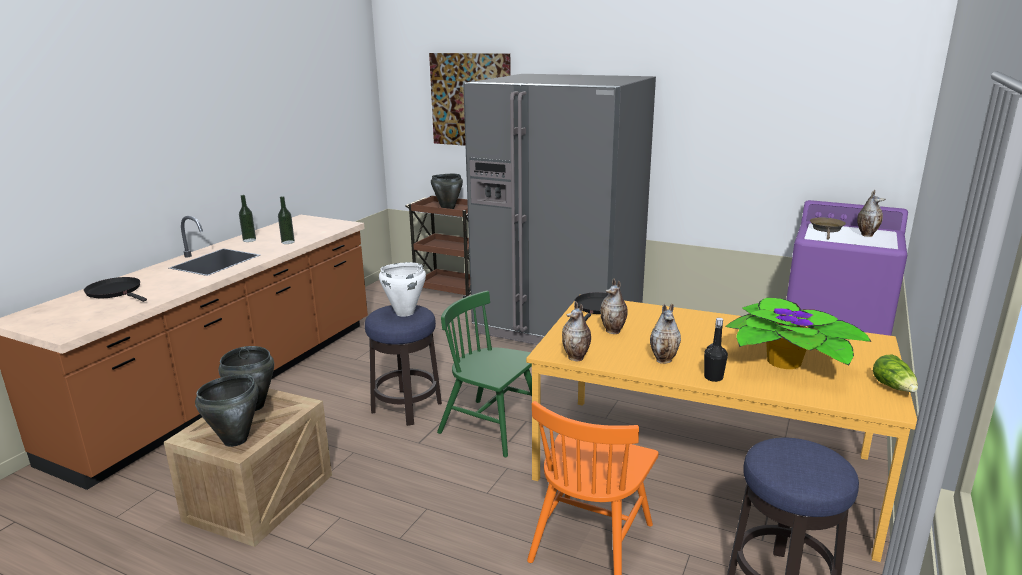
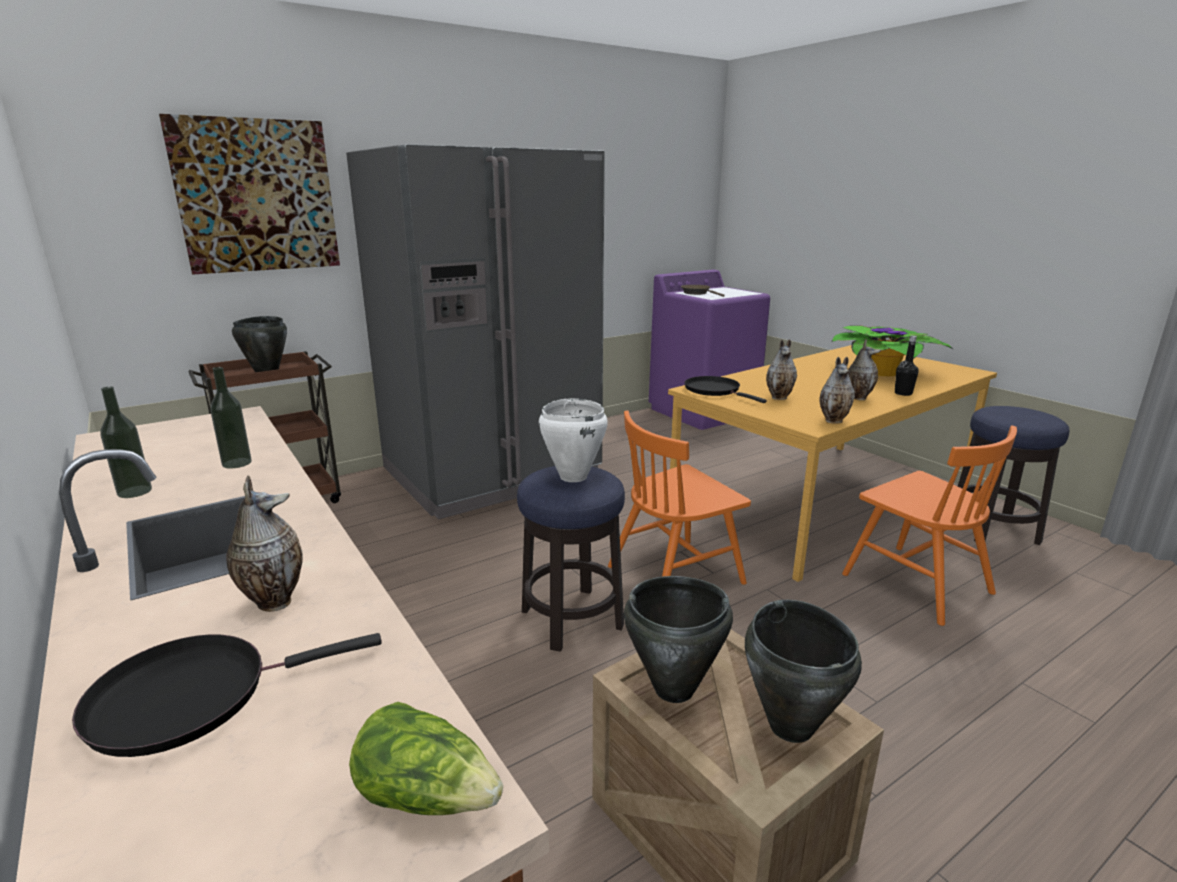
camera: 60 degrees left, 0 degrees up
(492, 427) = (675, 574): green chair -> orange chair
(866, 235) = (723, 291): vase -> vase (273, 601)
(894, 387) = (939, 363): lettuce -> lettuce (428, 795)

